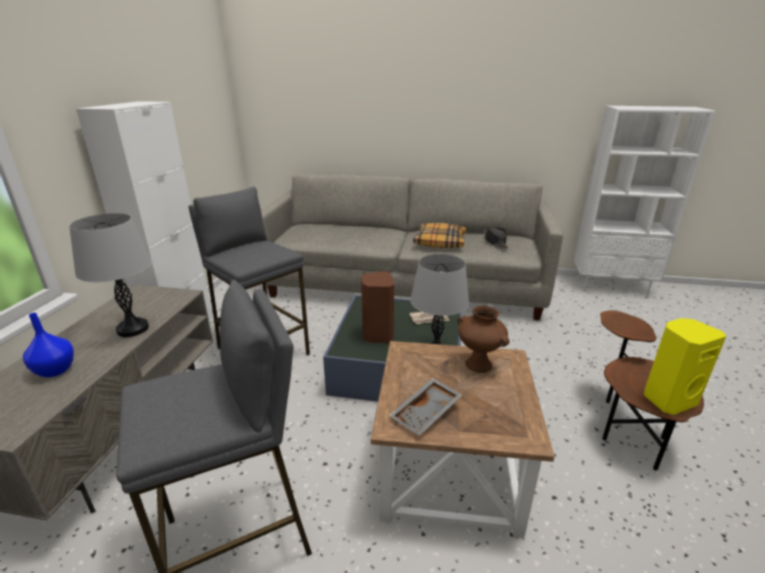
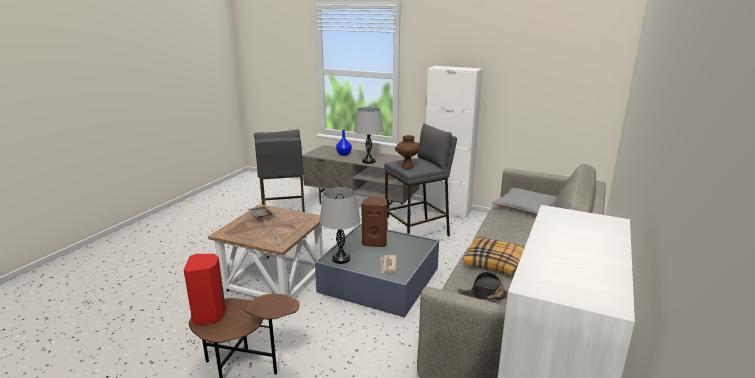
camera: 105 degrees right, 5 degrees down
(311, 232) = (526, 207): none -> grey pillow
(479, 364) = (282, 234): brown vase -> brown vase (407, 166)
(667, 399) = (210, 315): yellow speaker -> red speaker

